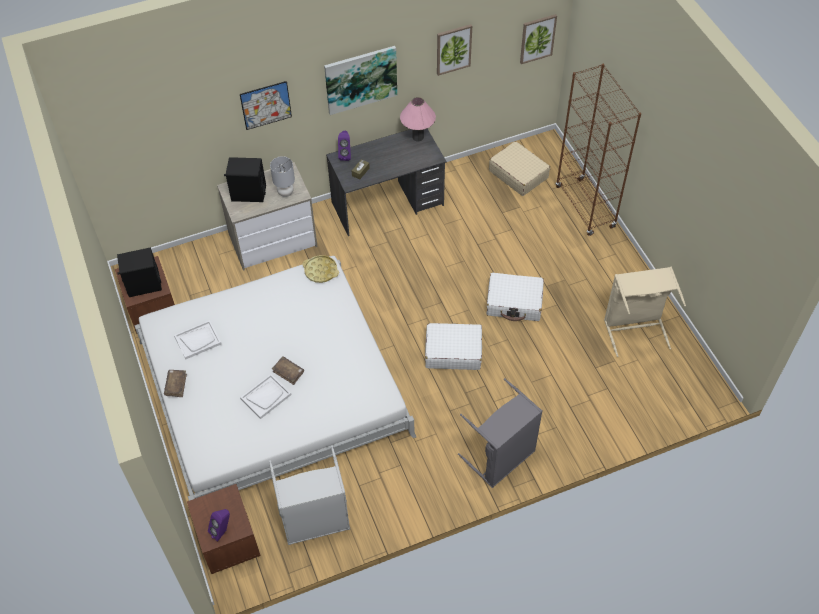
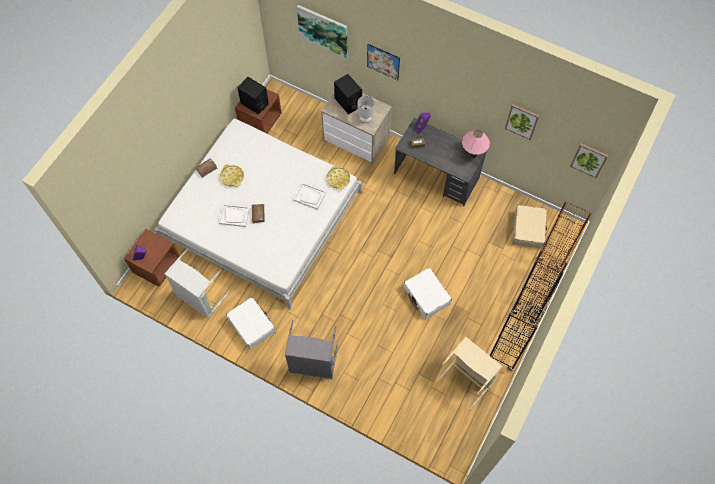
camera: 50 degrees right, 10 degrees up
(198, 340) = (241, 156): white tray -> white tray (309, 196)
(214, 366) = (232, 177): none -> yellow tray
(361, 79) = (450, 92): picture -> picture (323, 30)
(453, 351) = (362, 287): white suitcase -> white suitcase (251, 325)
(625, 267) = (511, 341): none -> black bookcase

